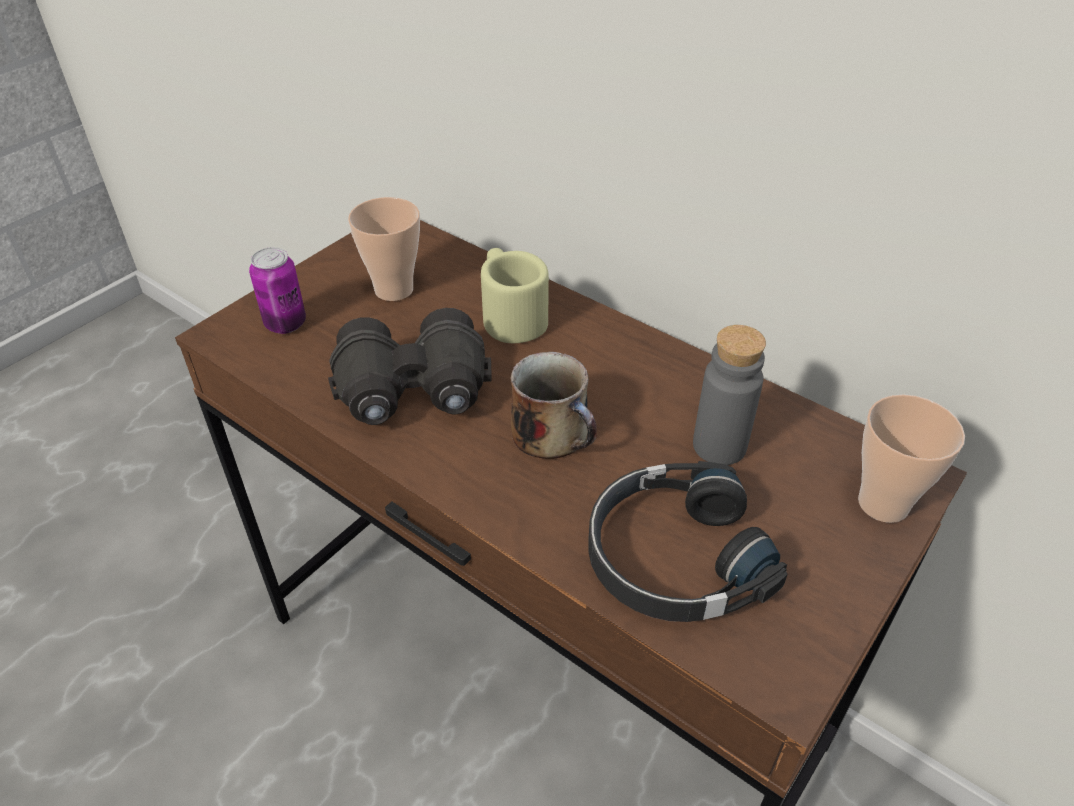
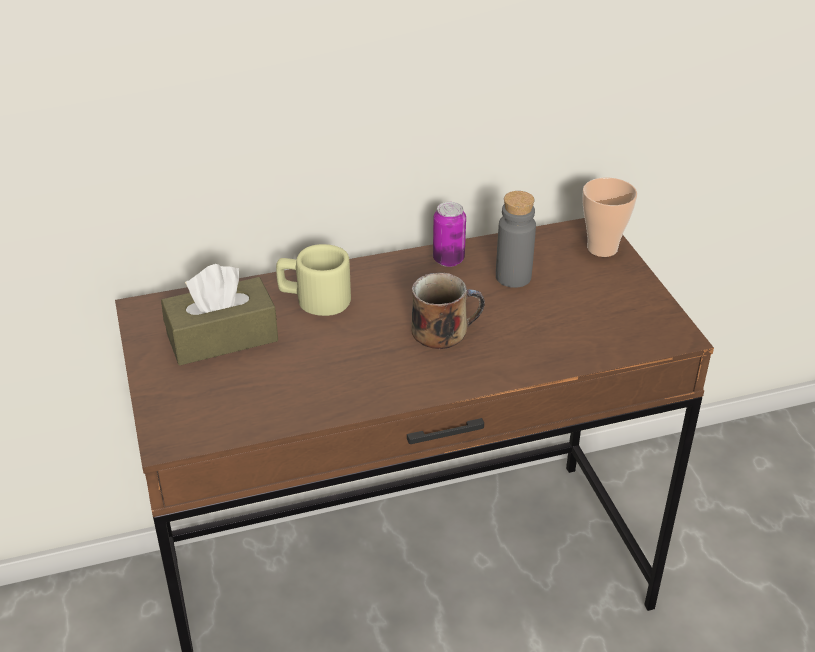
camera: 55 degrees left, 5 degrees down
(285, 324) = (198, 403): can -> can (448, 260)
(394, 289) = (222, 337): cup -> brown tissue box
(414, 392) = (343, 370): black binoculars -> none
(673, 557) = (574, 331): black headphones -> none

